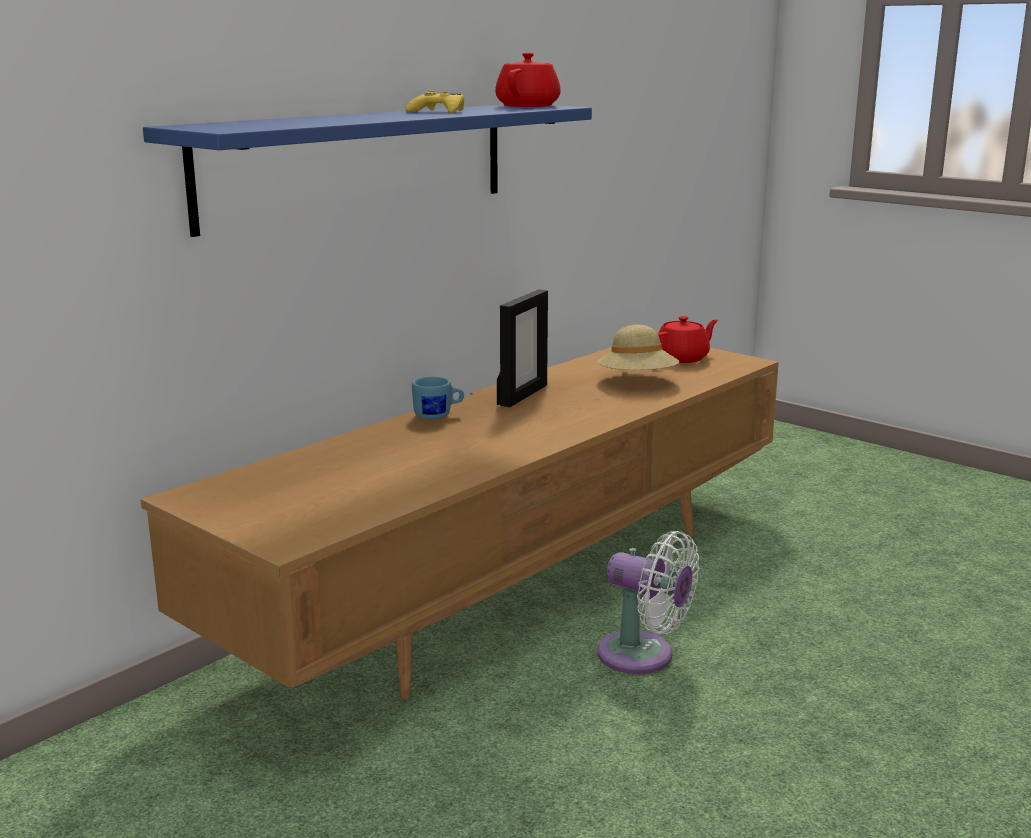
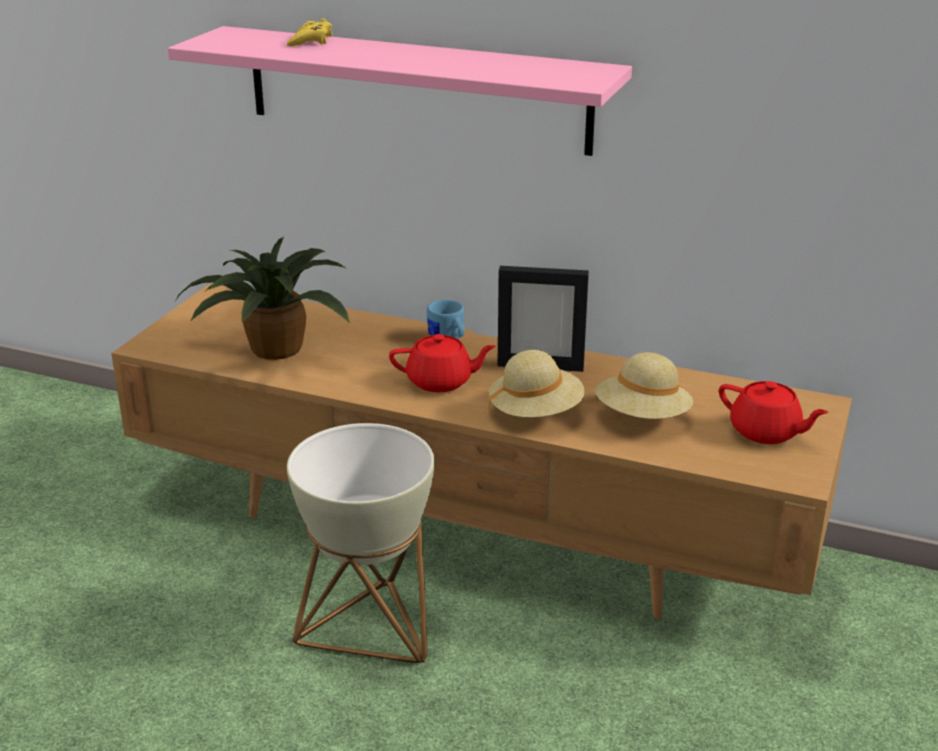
camera: 70 degrees right, 10 degrees up
(359, 163) = (416, 89): blue shelf -> pink shelf
(375, 483) = (271, 349): none -> potted plant
(438, 111) = (452, 60): yellow game controller -> yellow game controller (311, 41)
(528, 106) = (575, 74): red teapot -> red teapot (441, 382)
(605, 407) = (535, 412): none -> beige hat
(643, 656) = (370, 626): white fan -> planter

